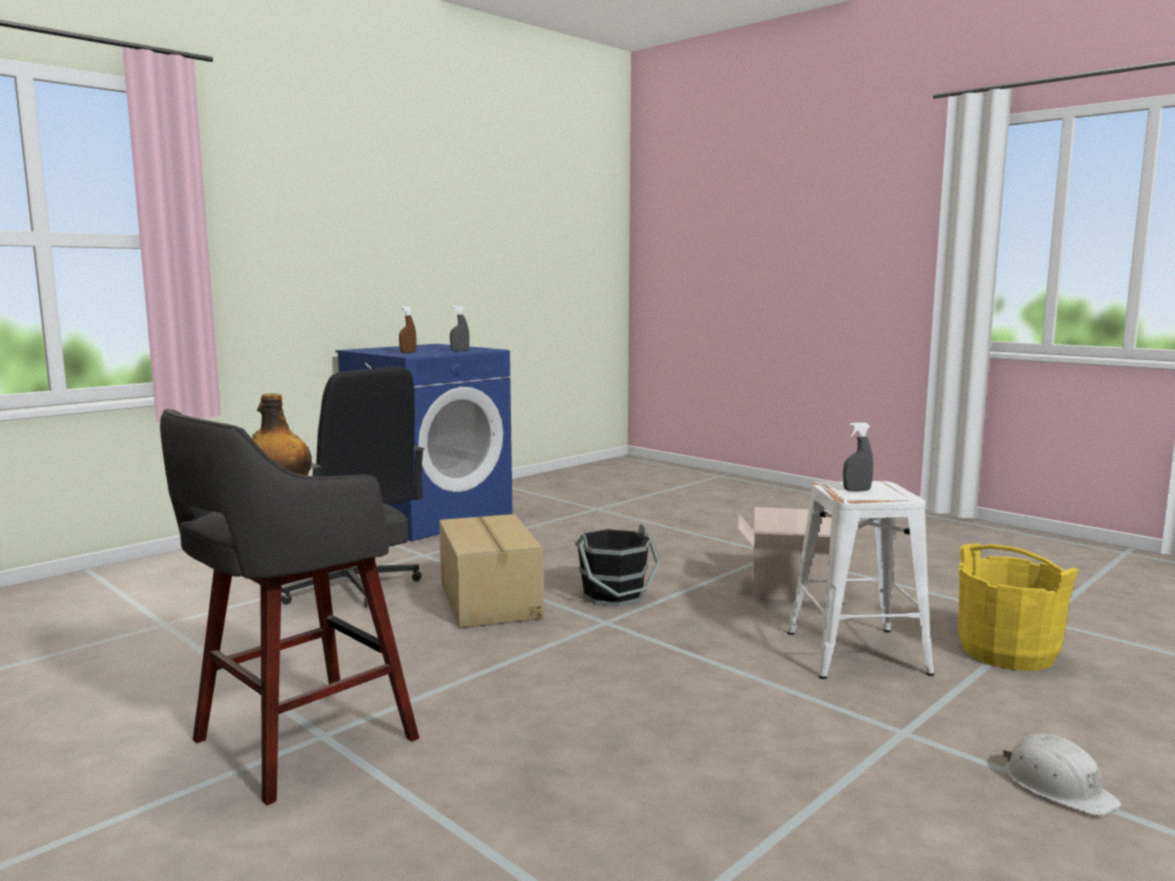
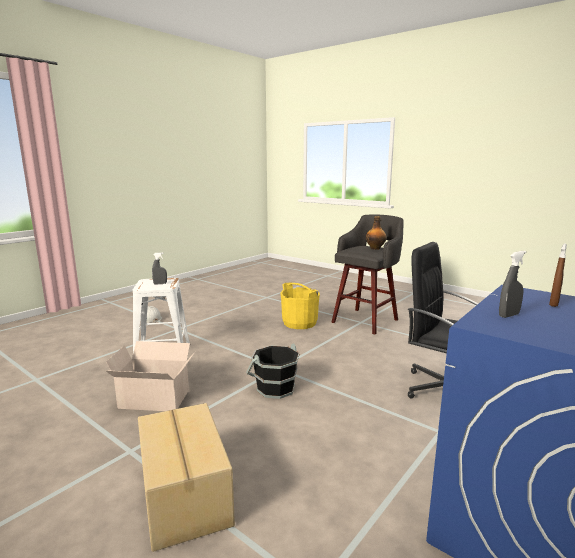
camera: 175 degrees right, 5 degrees up
(491, 600) = (348, 381): cardboard box -> cardboard box (183, 495)
(1007, 652) = (91, 359): yellow bucket -> yellow bucket (299, 323)

